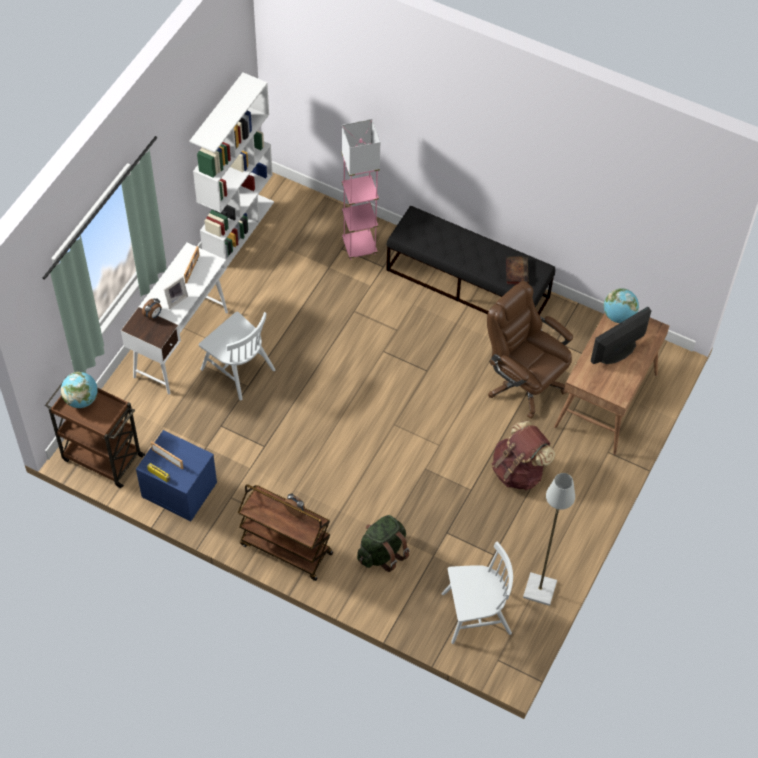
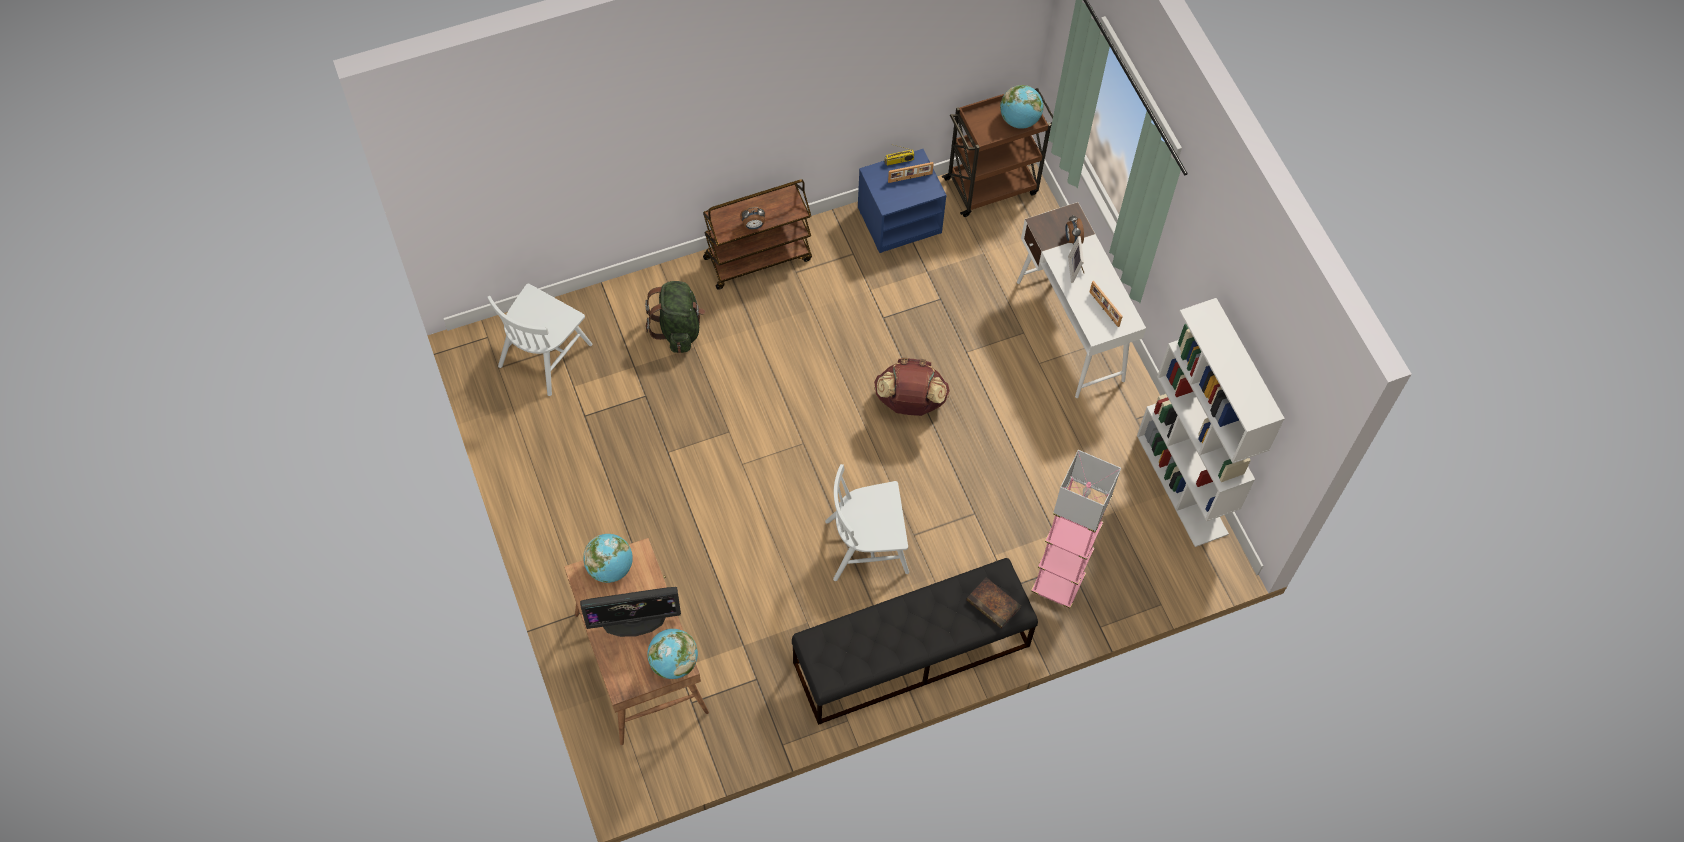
camera: 130 degrees right, 5 degrees up
(237, 369) = (995, 357): white chair -> white chair (867, 546)
(516, 271) = (848, 650): book -> book (994, 604)
(518, 471) = (645, 510): brown backpack -> brown backpack (910, 402)
(524, 382) = (738, 603): brown office chair -> none
(540, 590) = (512, 424): grey floor lamp -> none
(602, 385) = (610, 568): none -> globe
(617, 351) = (634, 621): monitor -> monitor turned 75 degrees clockwise

